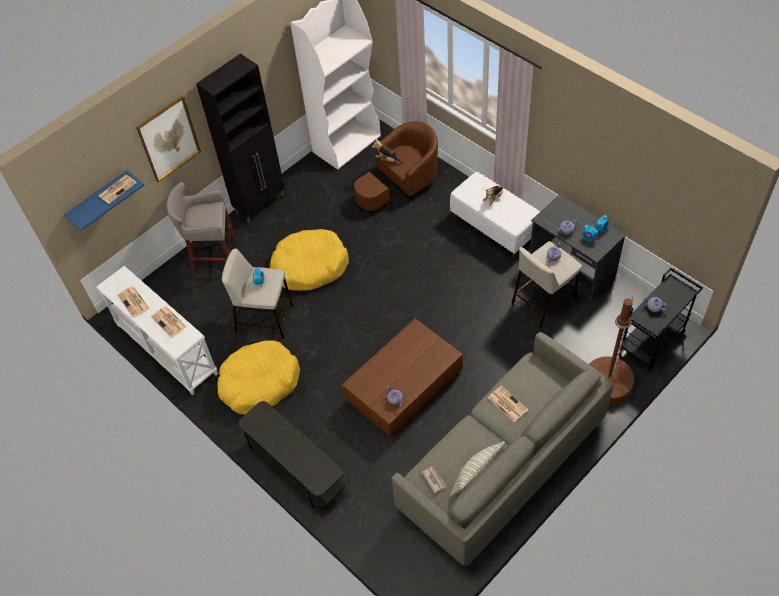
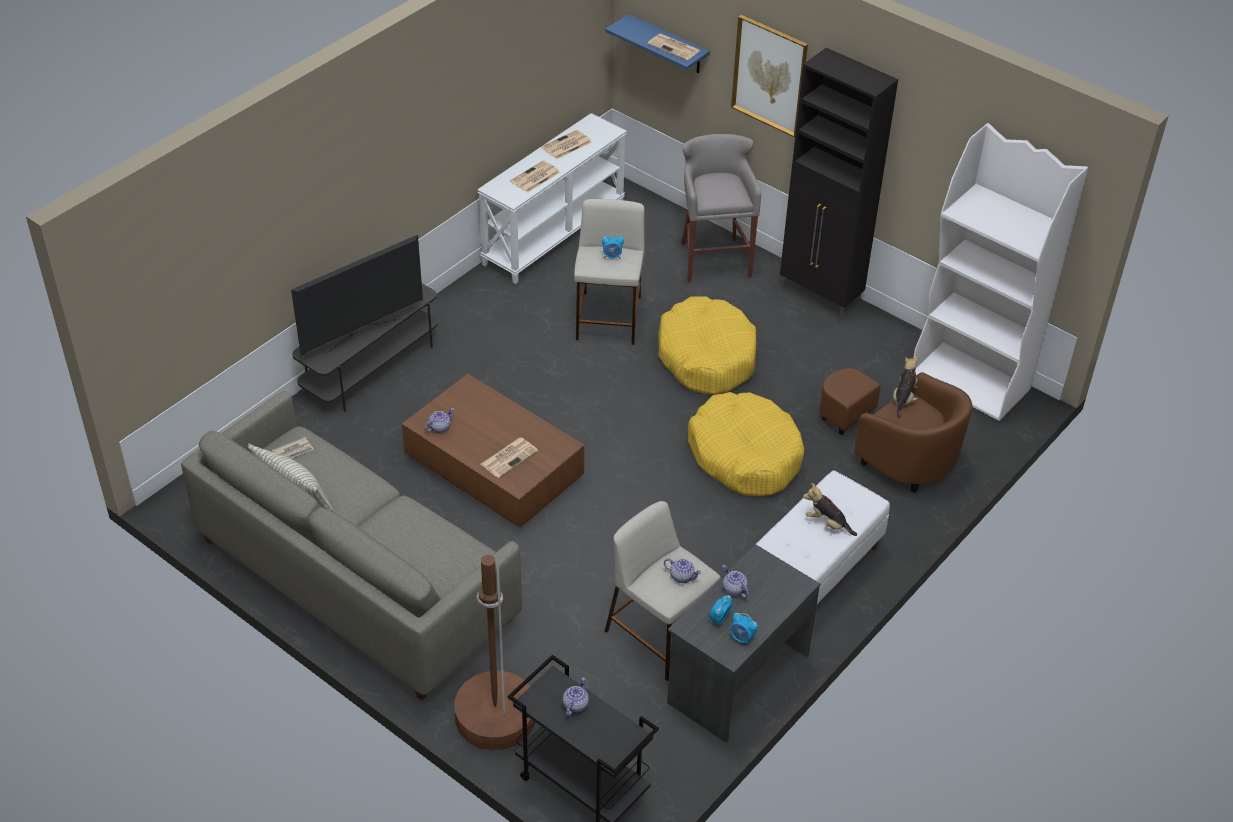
camera: 80 degrees right, 10 degrees down
(259, 383) = (500, 323): yellow dog bed -> yellow dog bed (745, 455)
(303, 447) = (363, 334): none -> television
(507, 403) = (409, 528): newspaper -> newspaper (509, 457)

